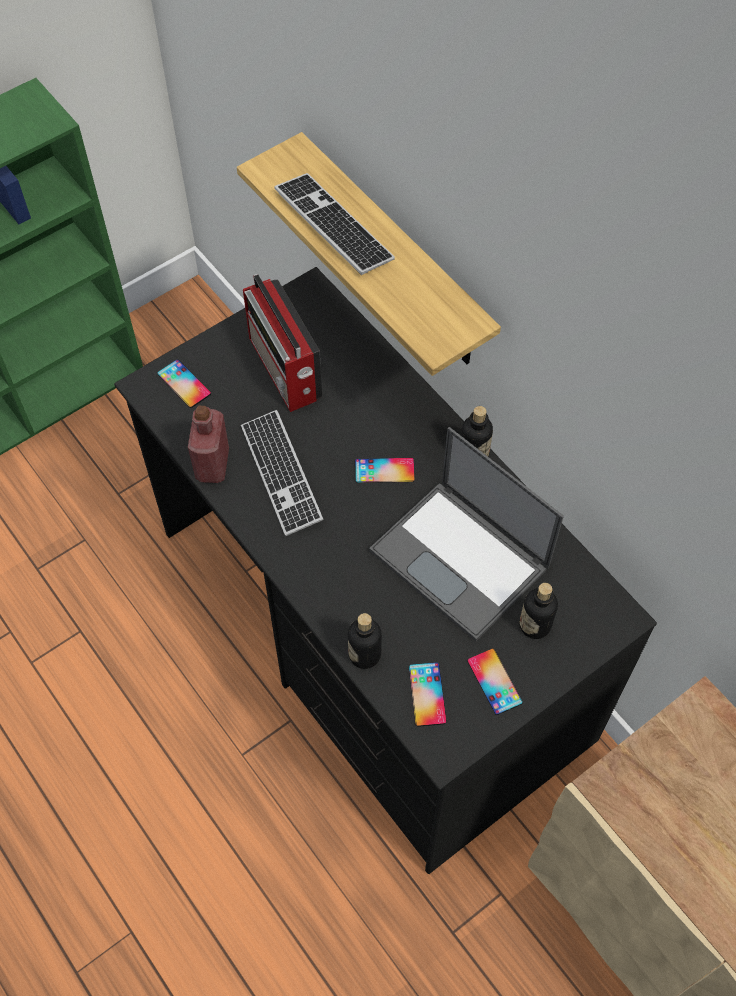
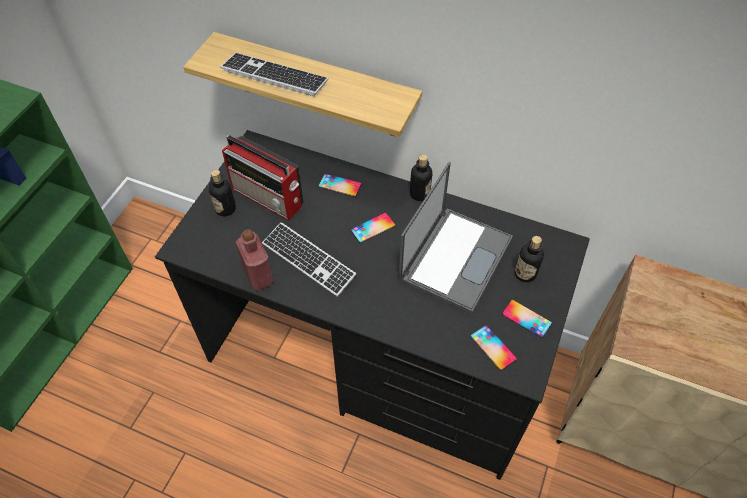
camera: 30 degrees left, 5 degrees down
(184, 384) = (205, 235): phone -> phone (340, 185)
(364, 654) = (438, 344): bottle -> bottle (225, 209)
(461, 560) = (456, 257): laptop -> laptop turned 75 degrees counterclockwise

